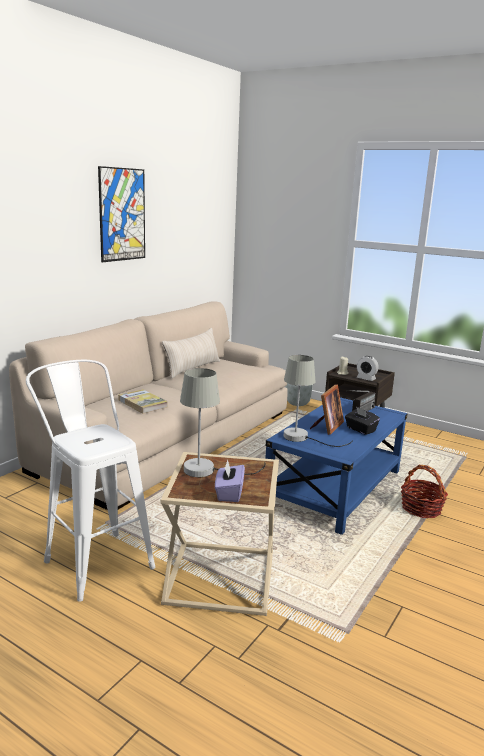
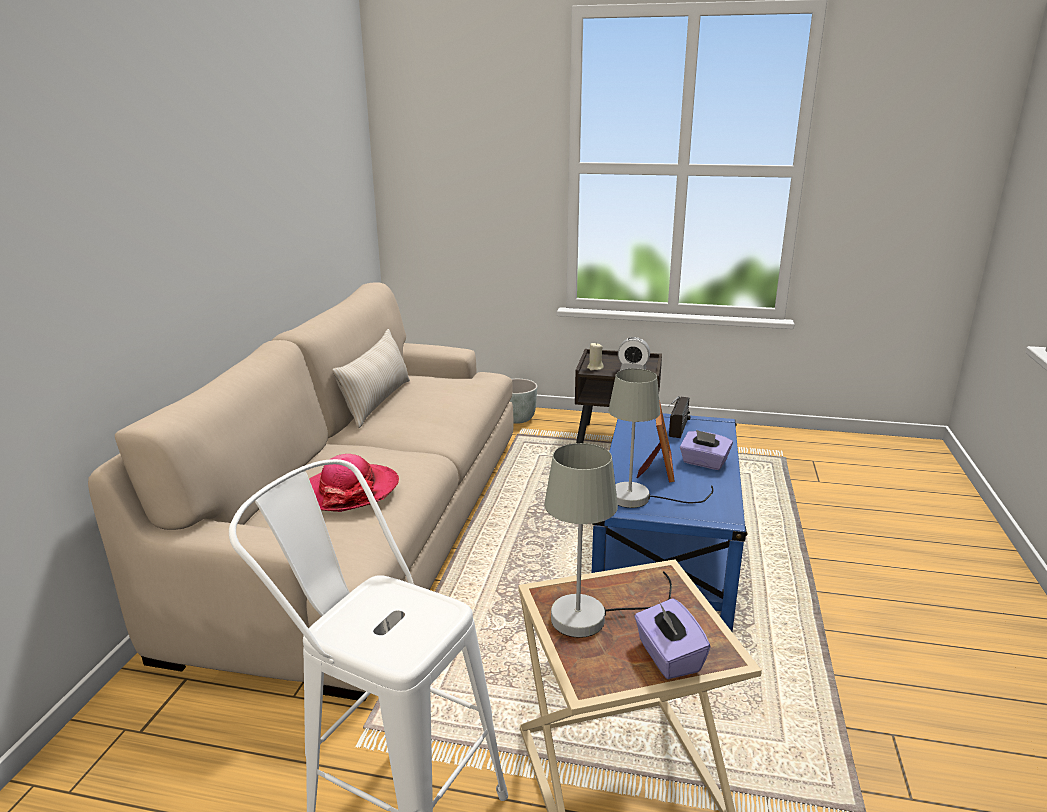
camera: 20 degrees left, 5 degrees up
(122, 214) = (222, 153): picture -> none
(142, 403) = (350, 491): book -> hat
(360, 430) = (704, 463): black tissue box -> purple tissue box
(421, 508) = (794, 556): basket -> none

